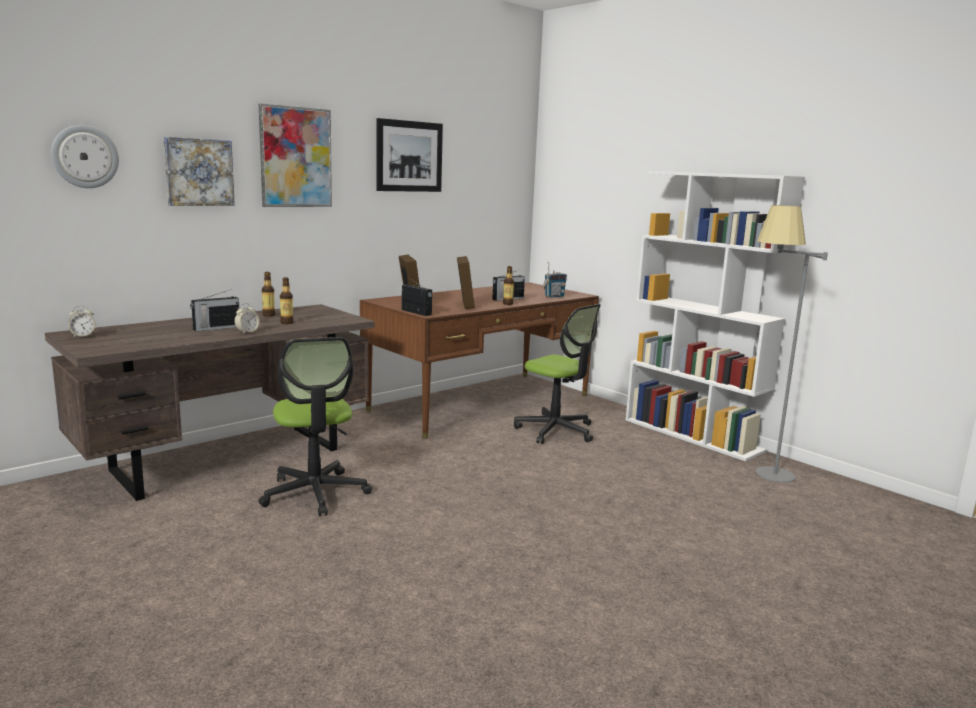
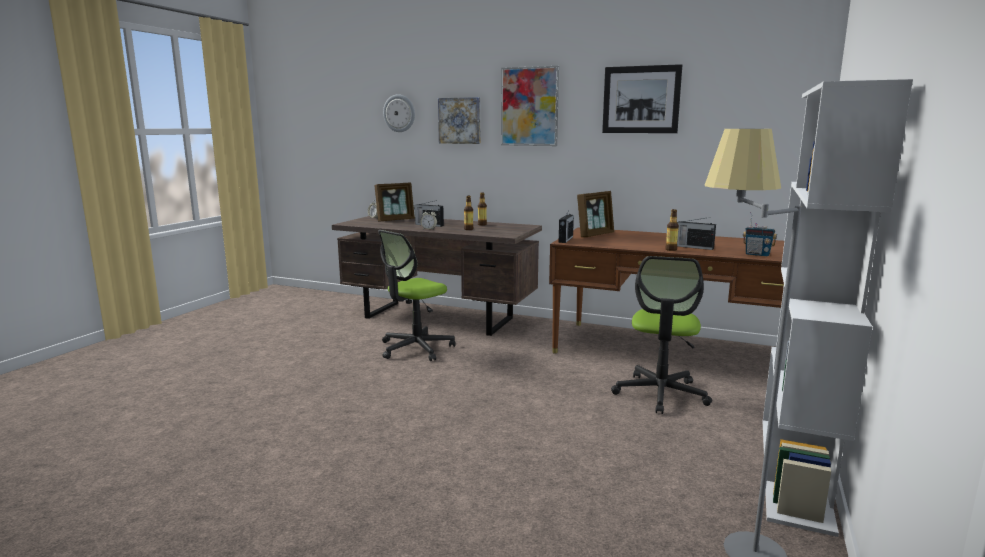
camera: 65 degrees right, 0 degrees up
(465, 304) = (630, 243): picture frame -> picture frame (395, 220)

